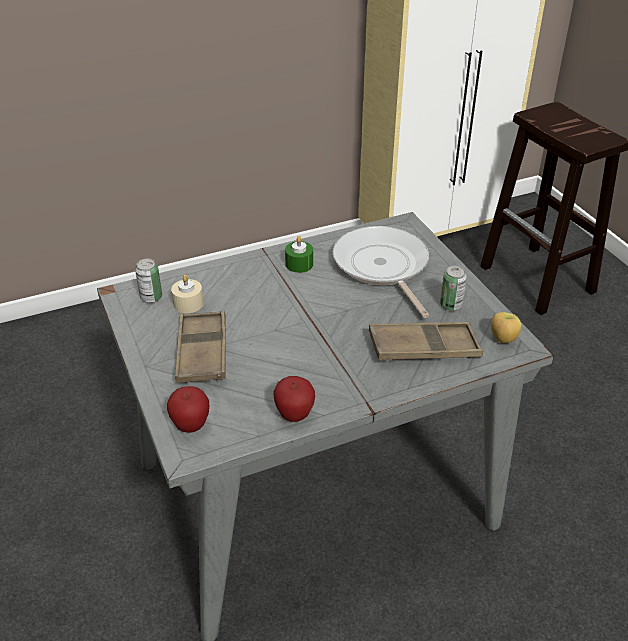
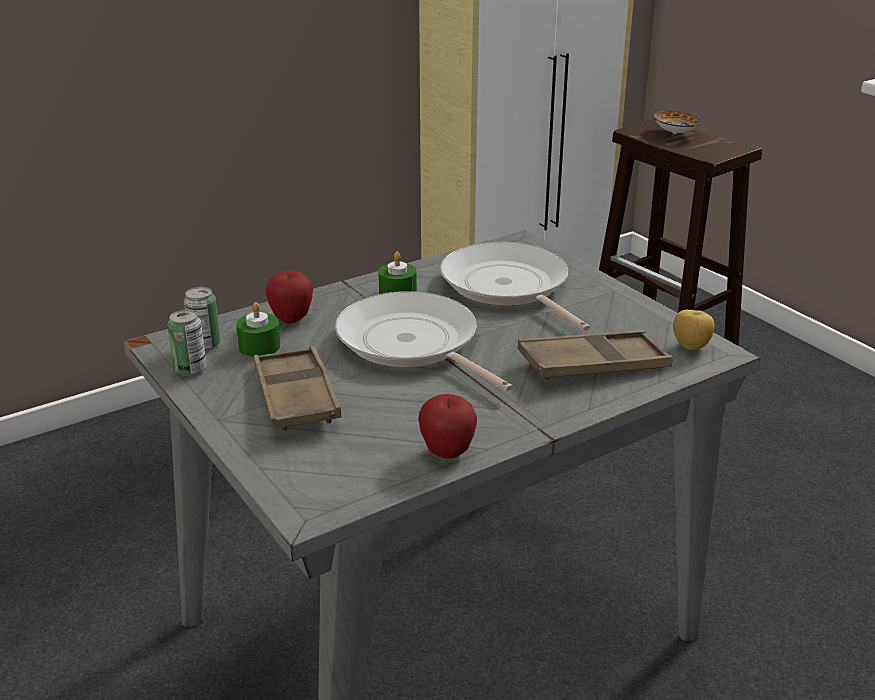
camera: 10 degrees left, 10 degrees down
(188, 303) = (259, 346): beige candle -> green candle
(191, 425) = (305, 479): apple -> apple (291, 319)
(296, 313) = (412, 344): none -> frying pan
(451, 305) = (611, 318): can -> can (190, 369)
(563, 119) = (675, 133): none -> bowl

